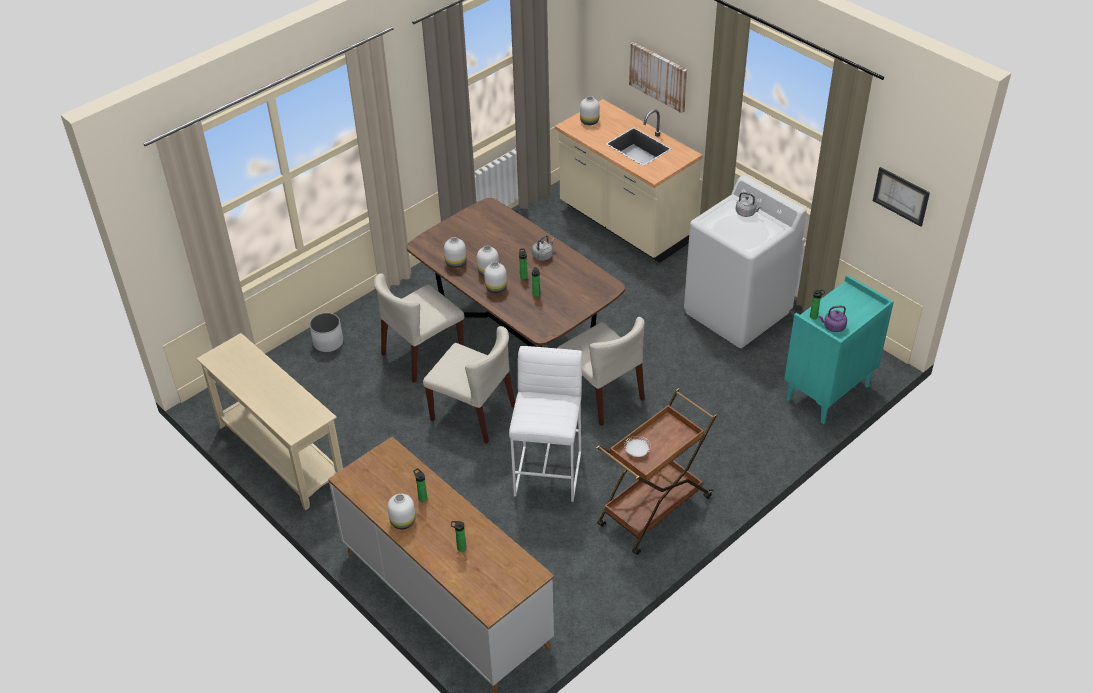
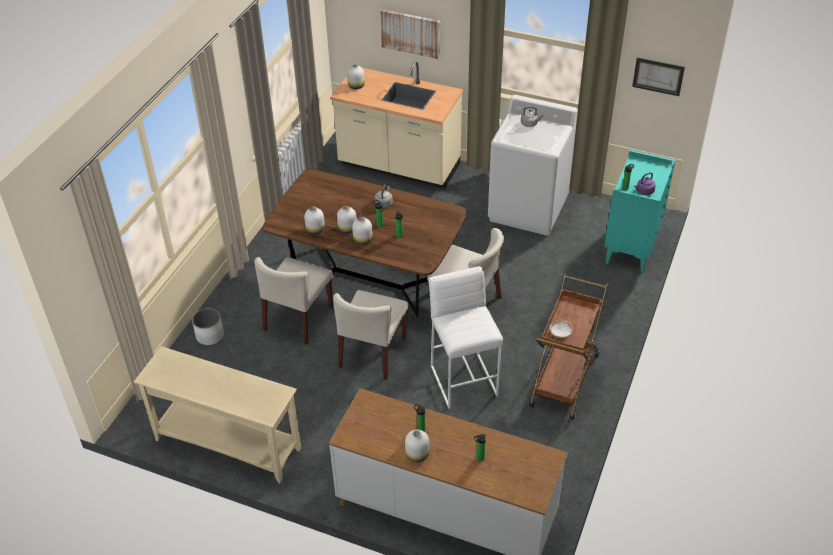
camera: 25 degrees left, 0 degrees up
(474, 413) = (373, 353): beige chair -> beige chair turned 105 degrees clockwise

